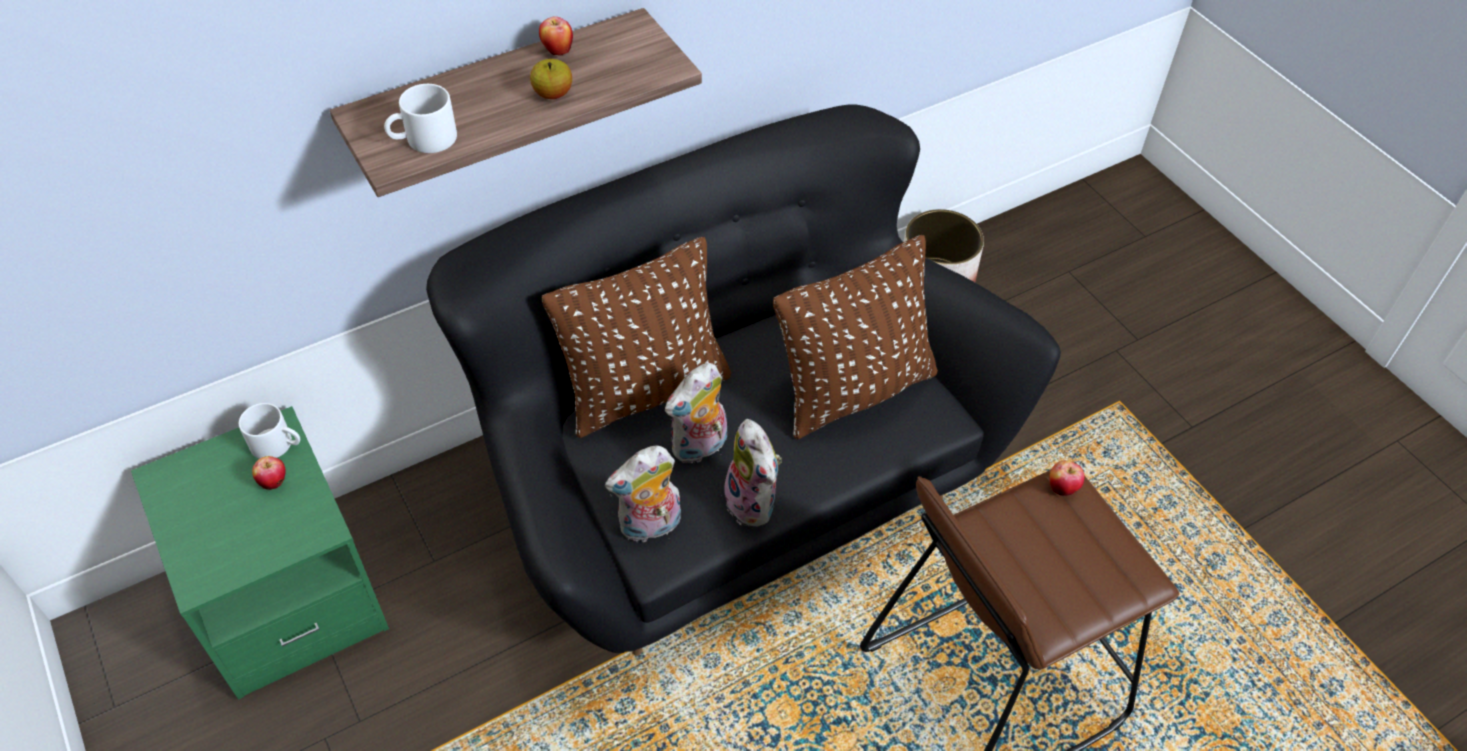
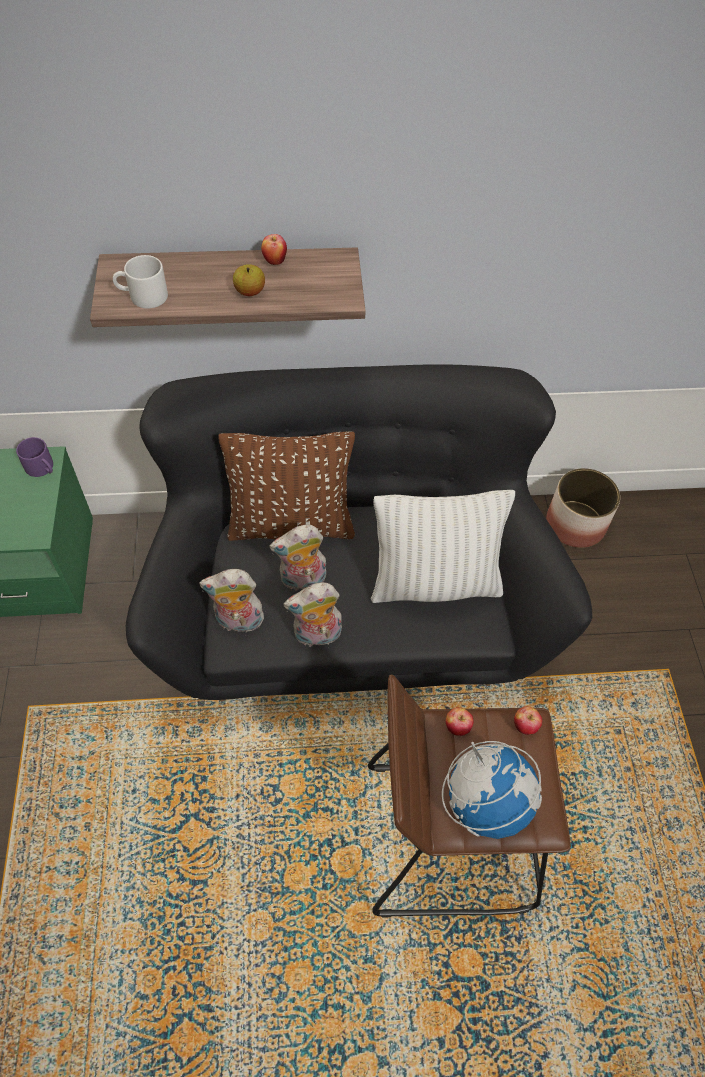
camera: 25 degrees right, 5 degrees up
(274, 482) = (26, 492): apple -> apple (457, 727)
(278, 444) = (43, 468): white mug -> purple mug
(754, 503) = (317, 636): plush toy -> plush toy turned 75 degrees clockwise
(853, 390) = (434, 583): brown pillow -> white pillow
(1070, 583) = (485, 802): none -> globe

